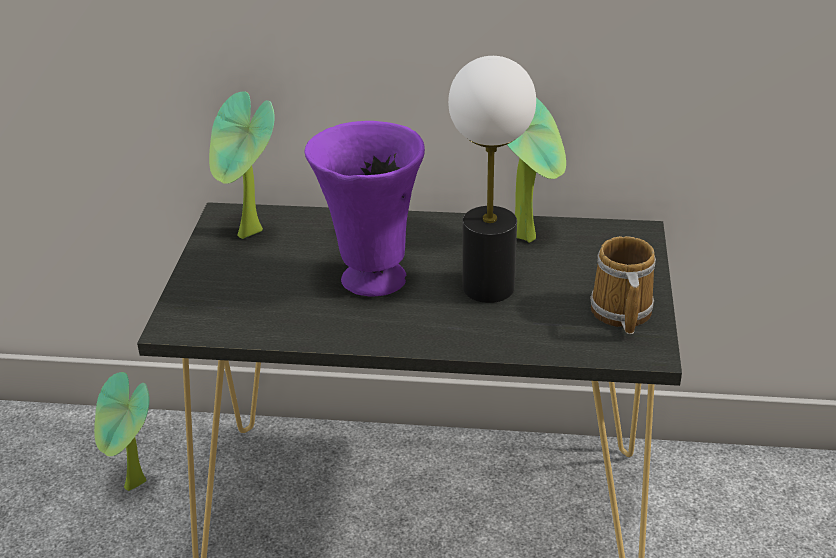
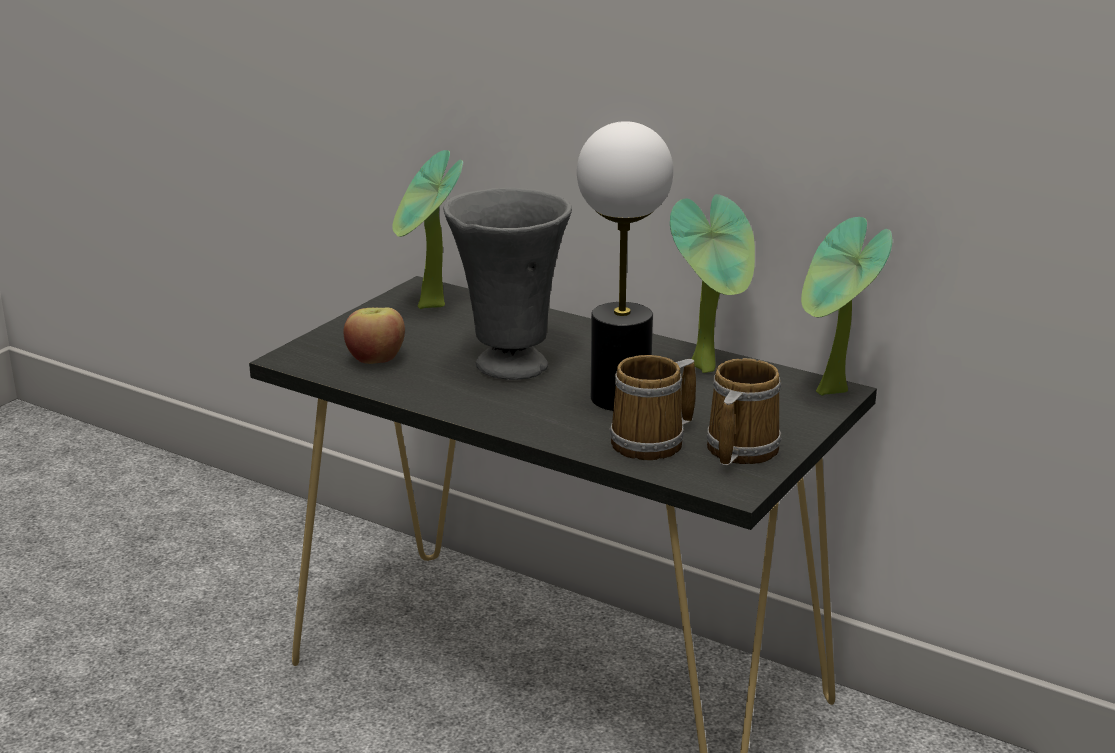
camera: 25 degrees right, 10 degrees down
(135, 487) = (288, 576): potted plant -> potted plant (831, 394)
(250, 305) = (375, 359): none -> apple
(371, 280) = (508, 366): purple vase -> grey vase
(551, 325) = (653, 442): none -> mug

